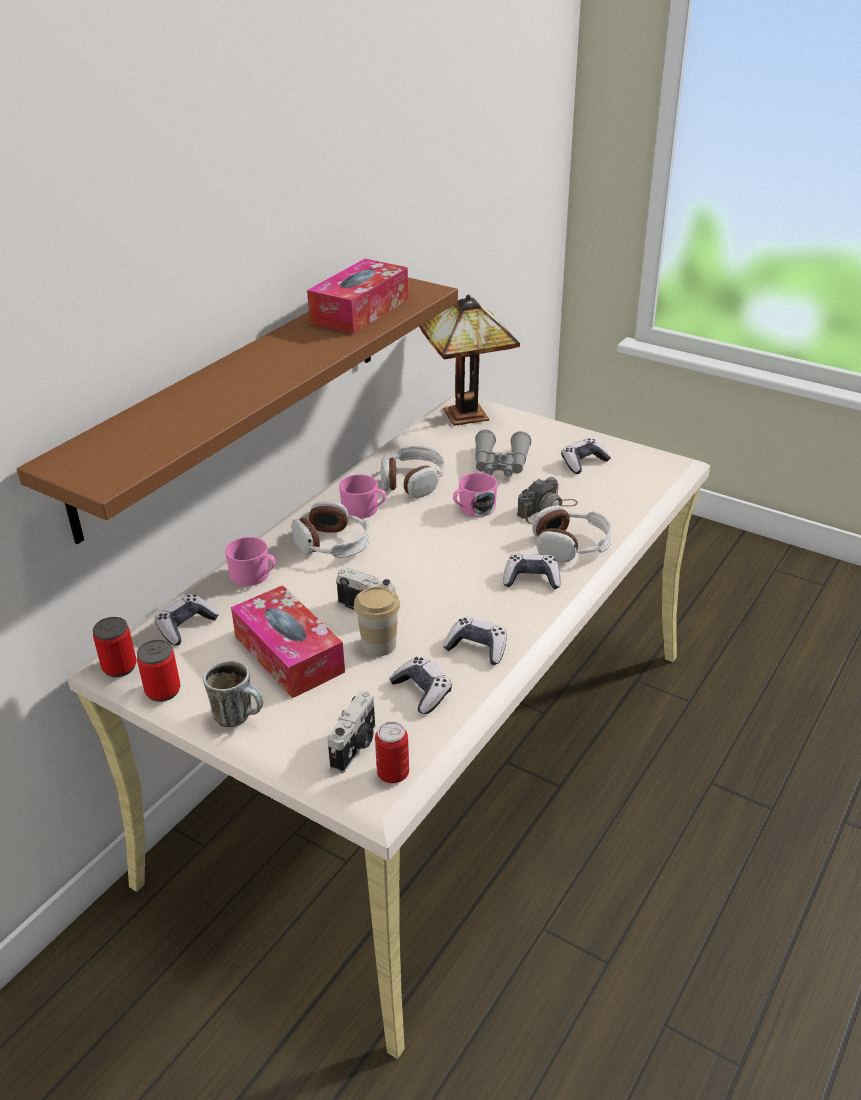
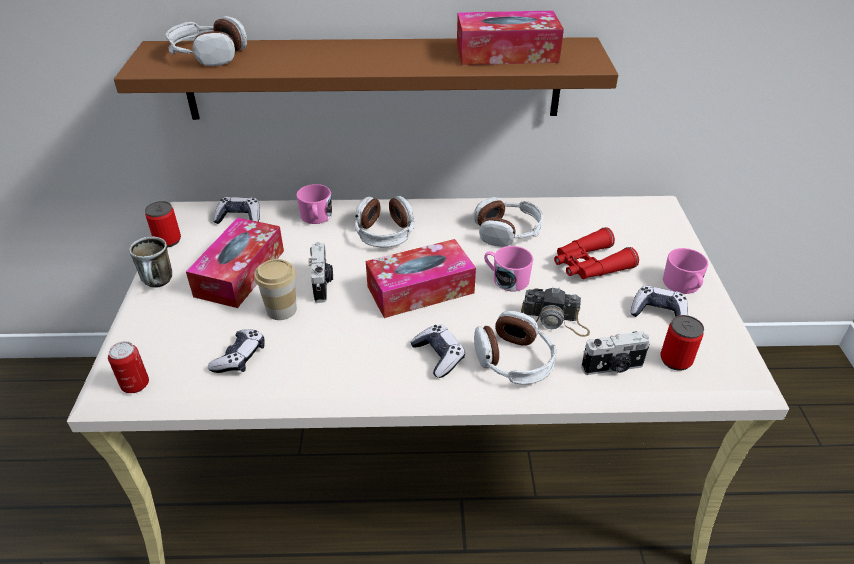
camera: 55 degrees right, 5 degrees up
(119, 667) = (181, 213): can -> can (675, 360)
(131, 438) = (208, 55): none -> headphones
(355, 747) = (155, 352): camera -> camera (613, 367)
(364, 510) = (443, 226): pink mug -> pink mug (683, 286)
(438, 556) = (420, 289): none -> tissue box
(468, 413) = (645, 214): table lamp -> none
(477, 648) = (316, 364): game controller -> none
(500, 465) = (589, 265): grey binoculars -> red binoculars

